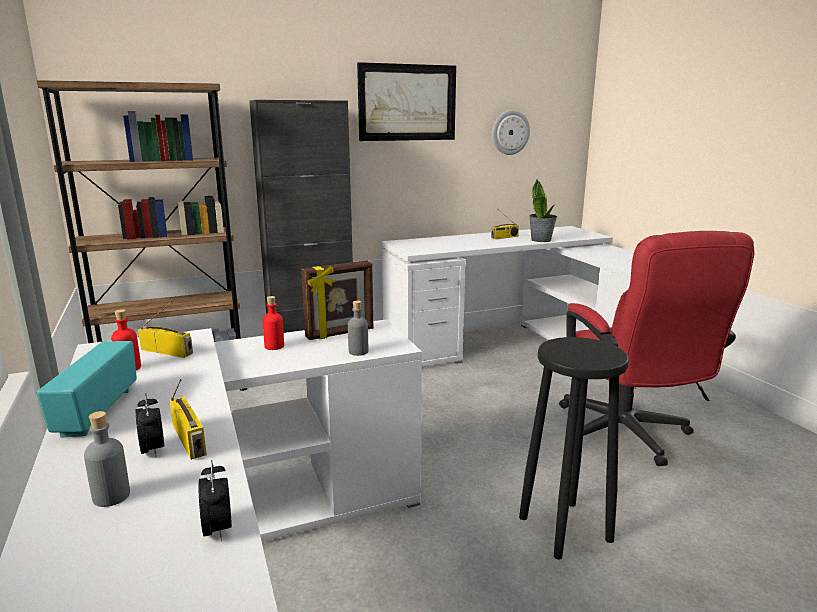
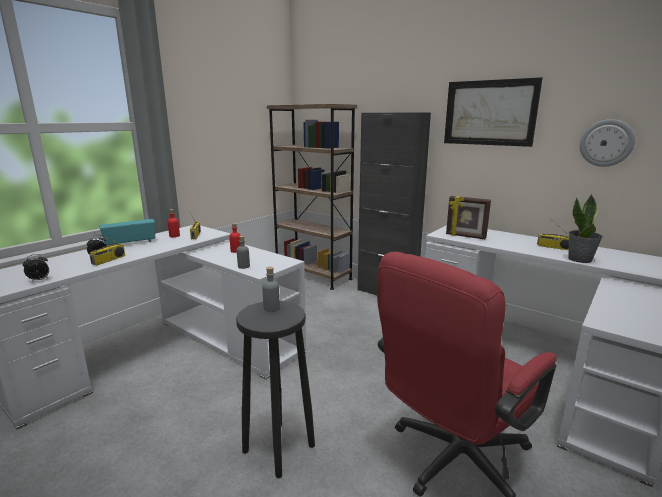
camera: 60 degrees right, 0 degrees up
(111, 496) = (65, 262): grey bottle -> grey bottle (271, 308)
(340, 333) = (267, 257): picture frame -> picture frame (465, 236)

